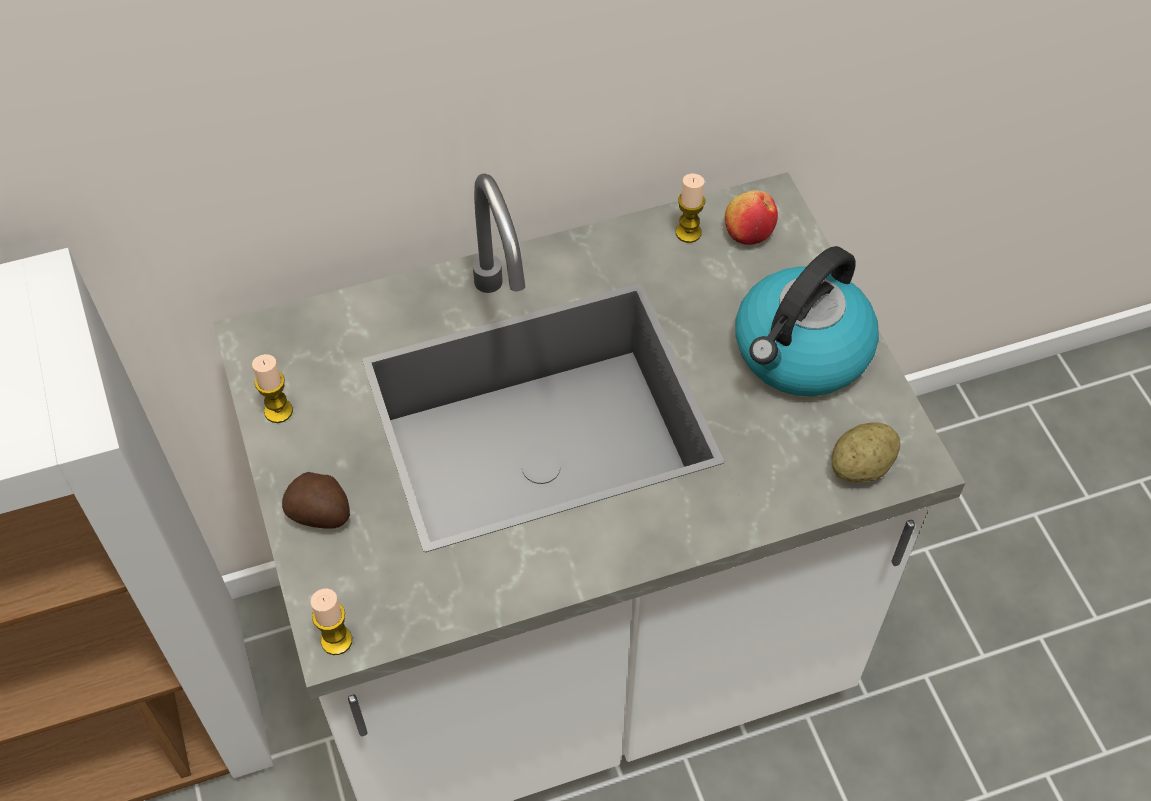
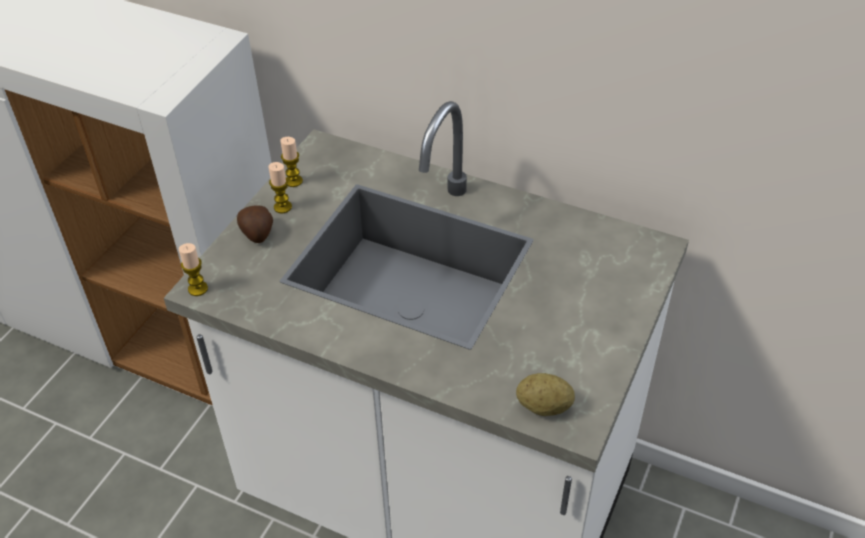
camera: 45 degrees right, 10 degrees down
(688, 232) = (590, 232): candle -> candle (282, 207)
(748, 232) = (626, 253): apple -> none
(800, 352) = (581, 328): kettle -> none

